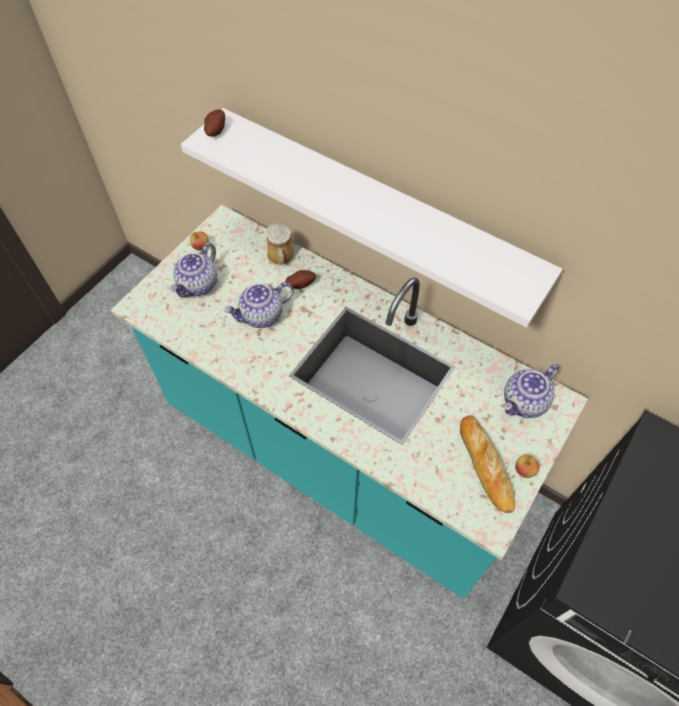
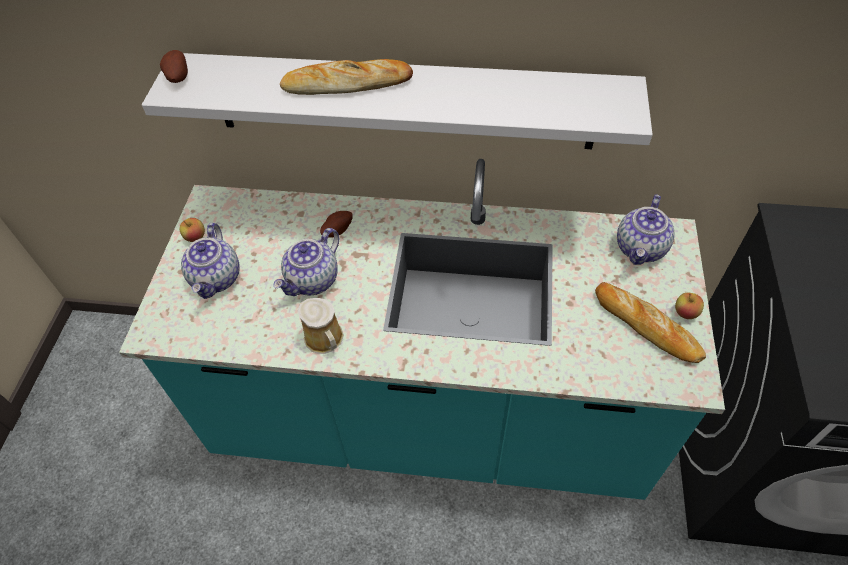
camera: 25 degrees left, 5 degrees down
(281, 257) = (298, 212): mug -> mug (325, 340)
(327, 183) = (347, 84): none -> bread

